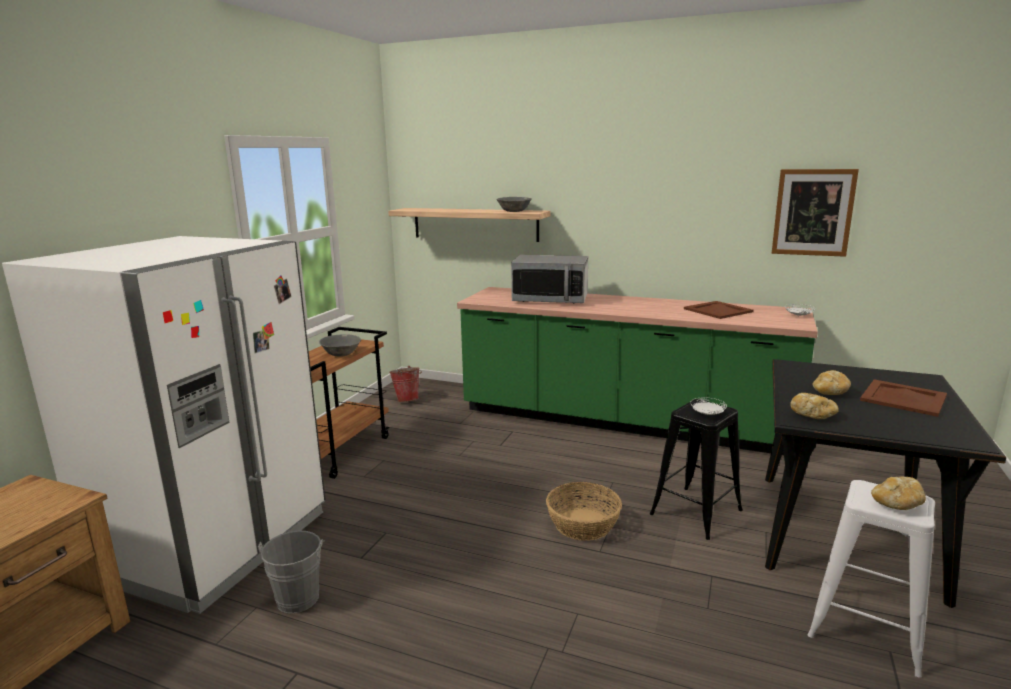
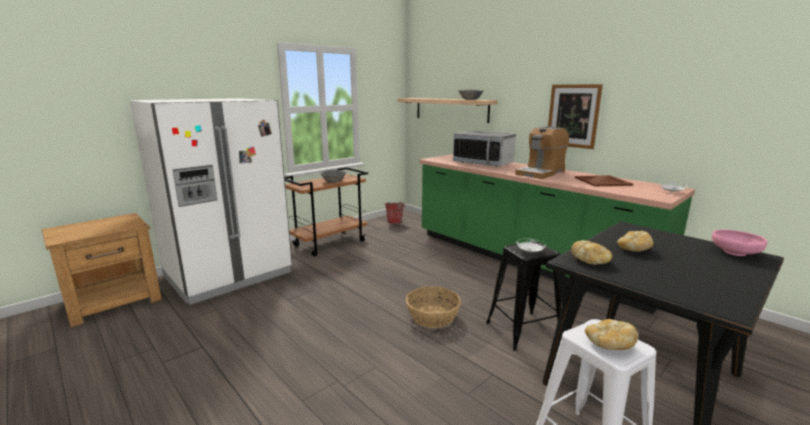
camera: 25 degrees right, 0 degrees up
(299, 595) = (240, 310): grey bucket -> none
(639, 306) = (541, 173): none -> coffee machine
(813, 212) = (705, 102): picture -> picture (573, 116)
(904, 398) = (706, 265): brown tray -> none
(907, 378) = (735, 252): none -> pink bowl

